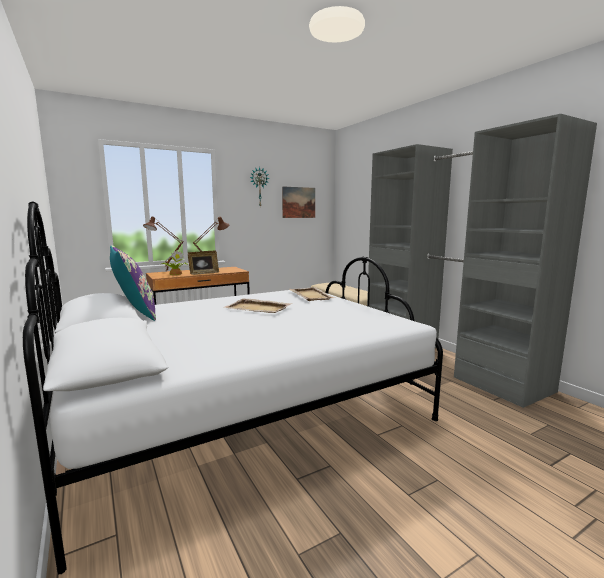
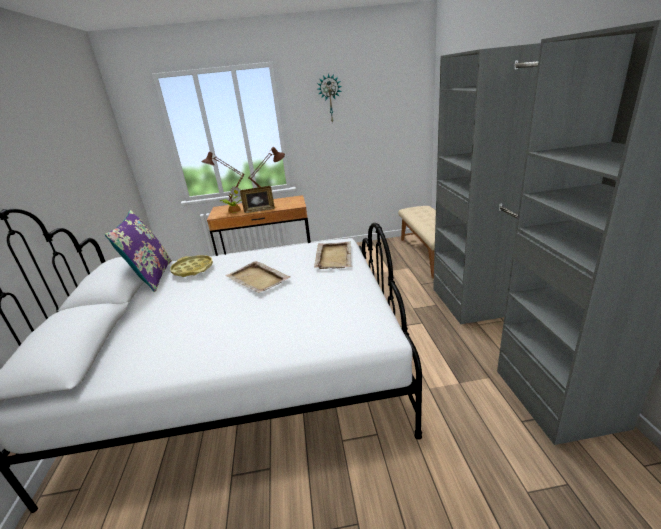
camera: 25 degrees right, 15 degrees up
(178, 307) = (193, 269): none -> yellow tray
(298, 202) = (382, 110): picture -> none

